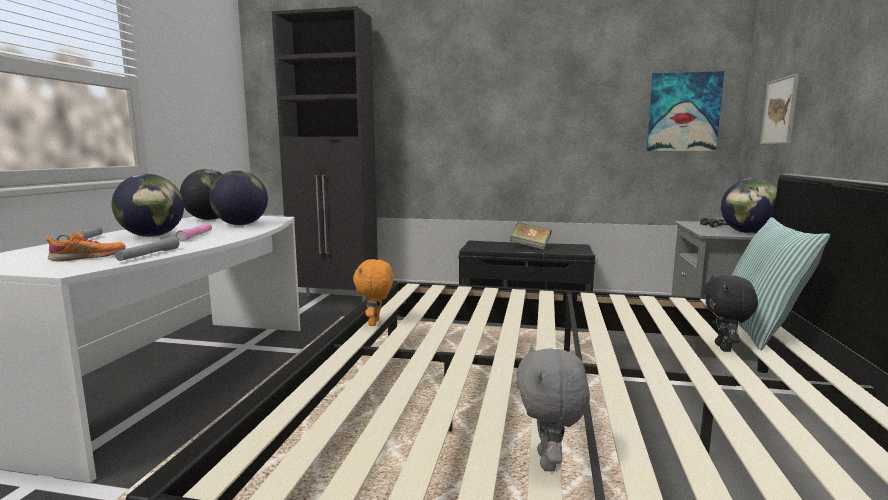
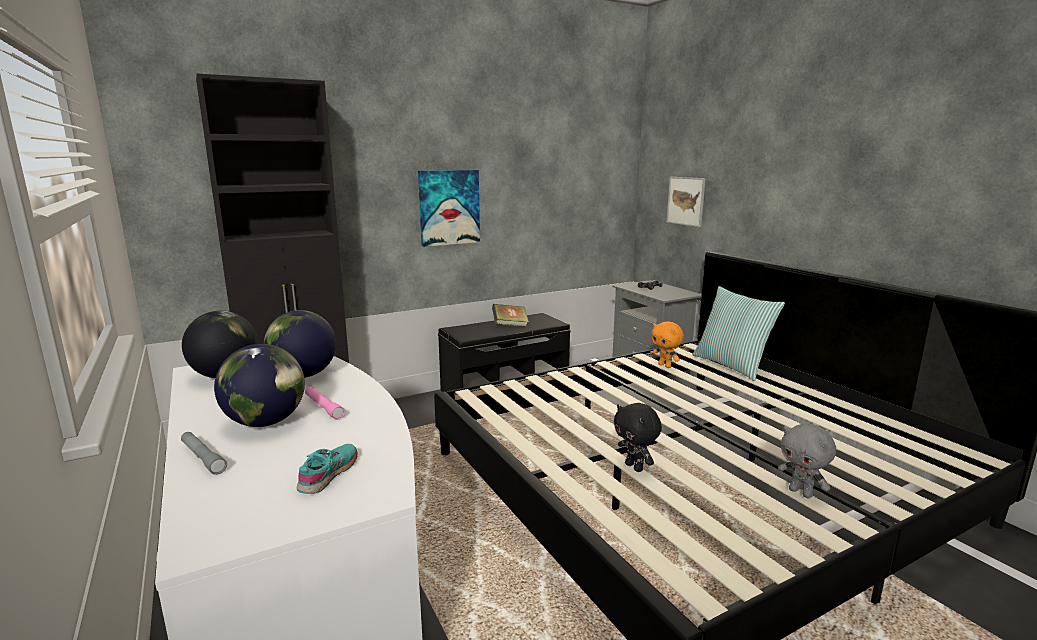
camera: 40 degrees left, 5 degrees up
(88, 257) = (329, 474): orange shoe -> turquoise shoe
(149, 255) = (382, 447): grey flashlight -> none
(375, 323) = (523, 441): orange plush toy -> orange plush toy (665, 366)
(683, 112) = (602, 193): picture -> picture (449, 207)
(724, 348) = (739, 385): black plush toy -> black plush toy (635, 467)
(748, 233) = (680, 293): globe -> none

